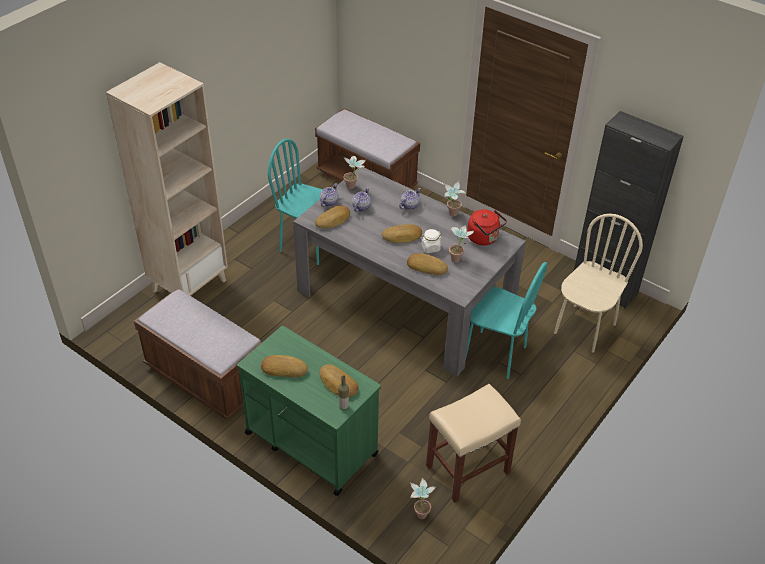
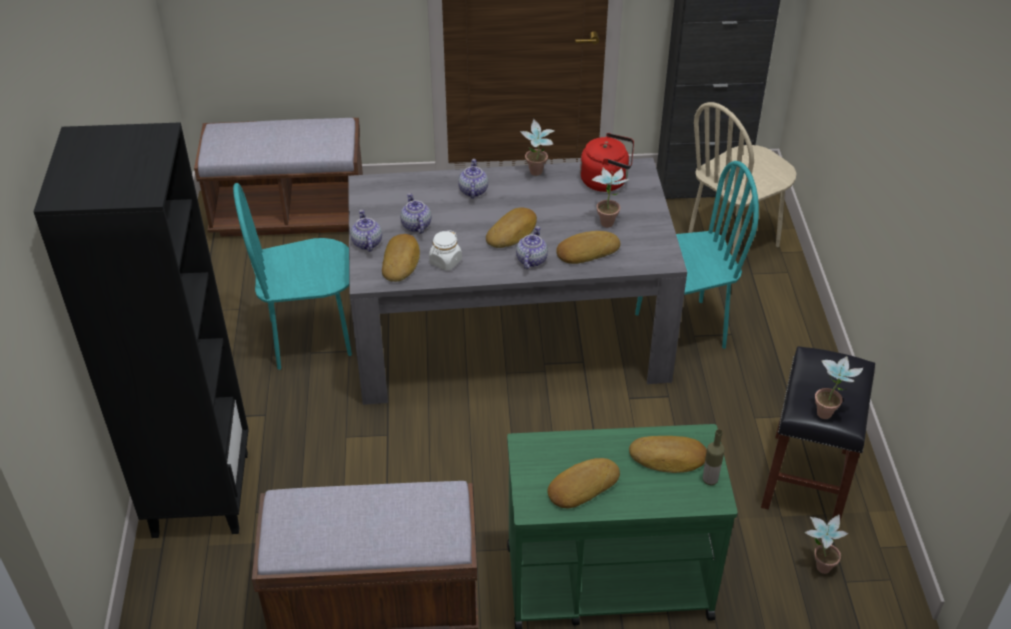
camera: 40 degrees left, 0 degrees up
(189, 285) = (200, 493): beige bookcase -> black bookcase
(353, 187) = (374, 206): potted plant -> potted plant (829, 411)
(394, 254) = (531, 259): none -> teapot
(430, 248) = (562, 226): white jar -> white jar (445, 261)
(467, 470) = (806, 480): beige stool -> black stool
(584, 328) = (733, 242): beige chair -> beige chair turned 120 degrees counterclockwise

